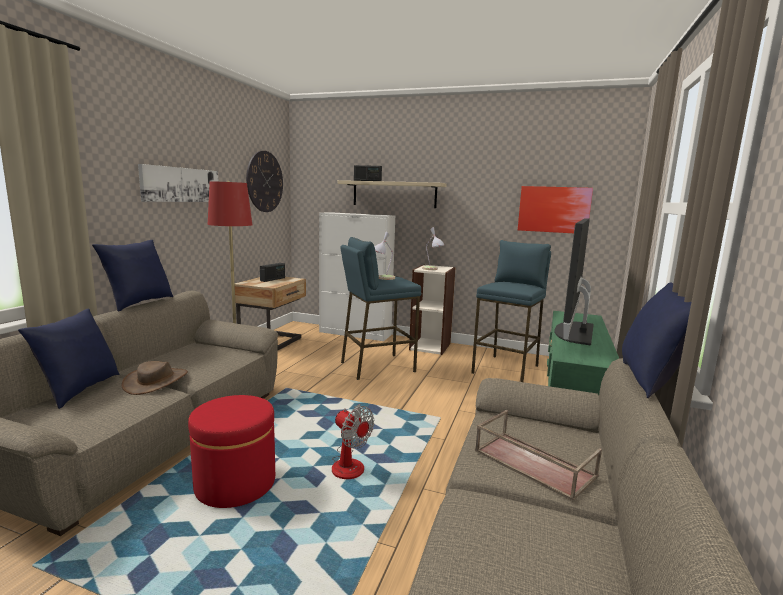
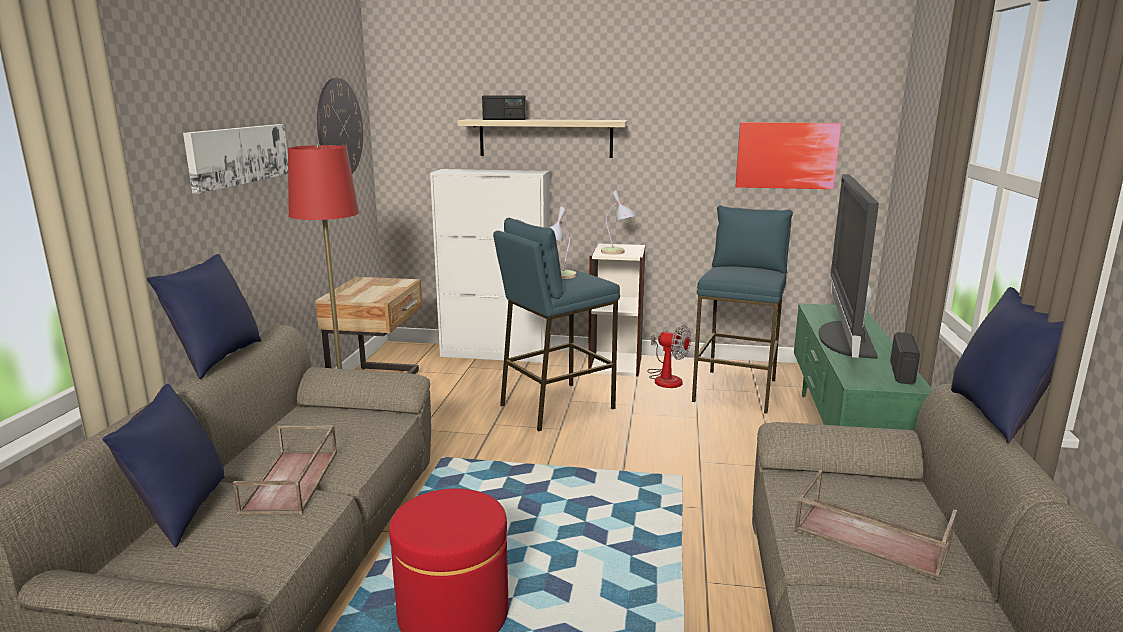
camera: 10 degrees left, 5 degrees up
(156, 381) = (292, 482): brown hat -> brown tray
(273, 279) = (371, 285): radio -> radio (902, 372)
(350, 463) = (594, 560): fan -> fan (666, 378)

